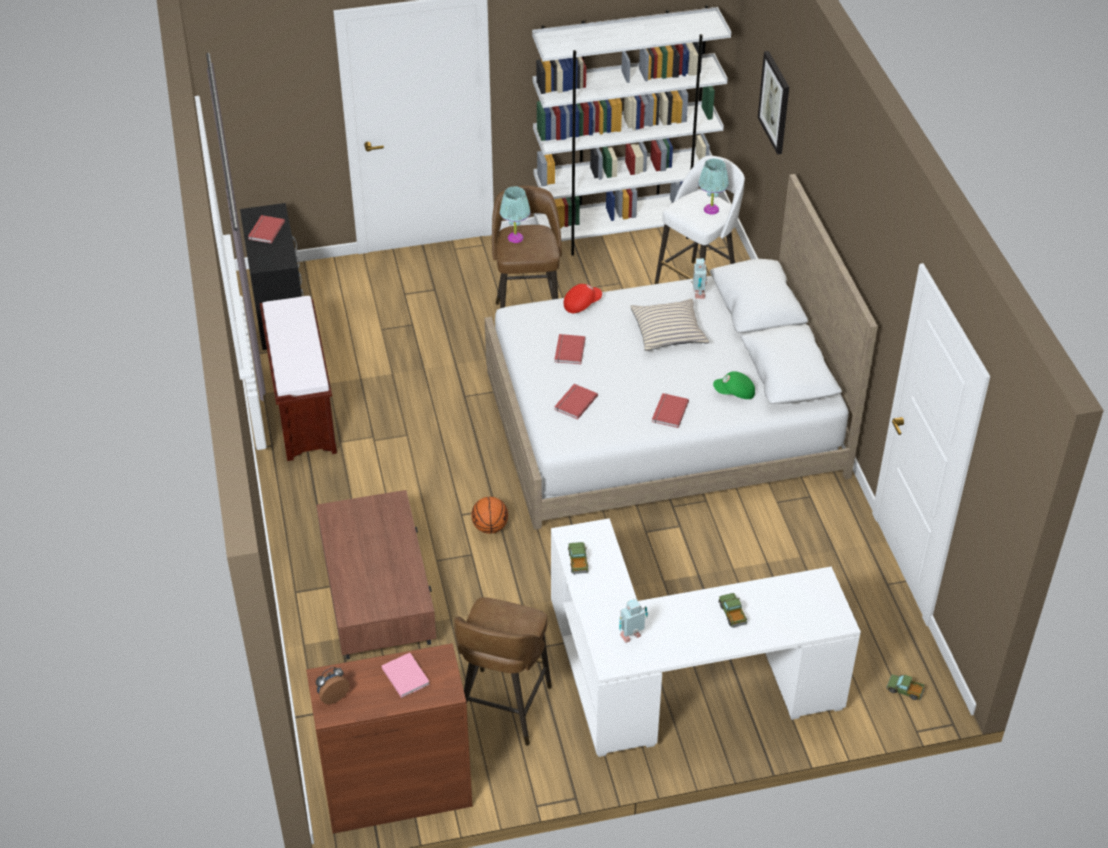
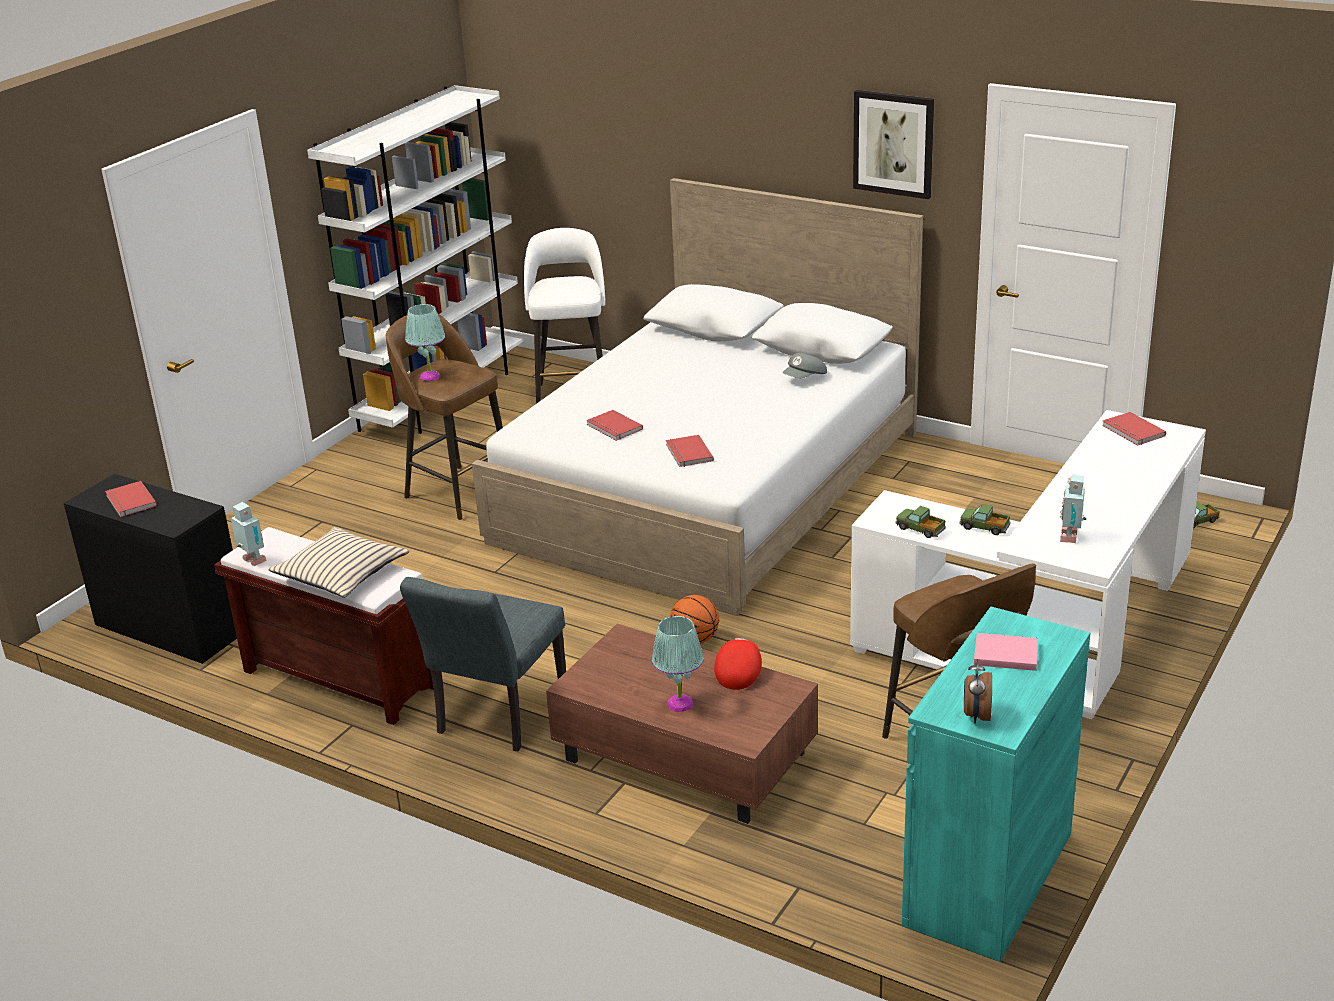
camera: 45 degrees left, 15 degrees down
(334, 496) = (496, 717): none -> grey chair
(397, 790) = (988, 879): brown cabinet -> turquoise cabinet
(581, 304) = (564, 396): red cap -> red cap (738, 672)
(668, 331) = (675, 374): beige pillow -> beige pillow (341, 573)
(668, 411) = (778, 415): red book -> red book (1132, 431)
(698, 294) = (653, 343): toy robot -> toy robot (253, 561)
(711, 209) = (575, 283): turquoise table lamp -> turquoise table lamp (680, 704)
(732, 614) = (1106, 476): toy truck -> toy truck (984, 527)
(734, 393) = (805, 378): green cap -> grey cap
(775, 102) = (592, 135): picture -> picture (893, 143)

